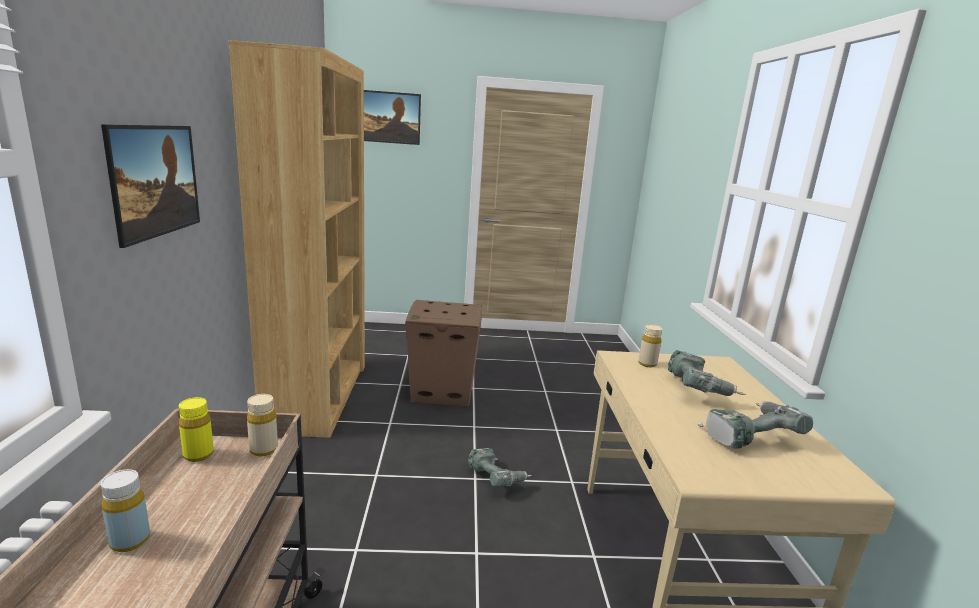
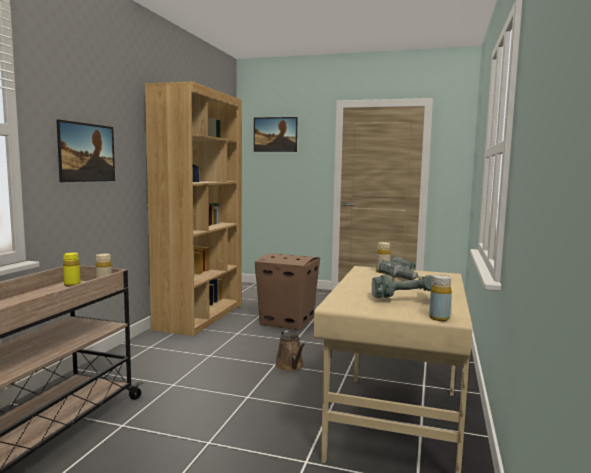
camera: 20 degrees right, 10 degrees down
(130, 541) = (19, 301): yellow bottle -> yellow bottle (439, 318)
(497, 479) = (290, 366): power drill -> brown watering can

